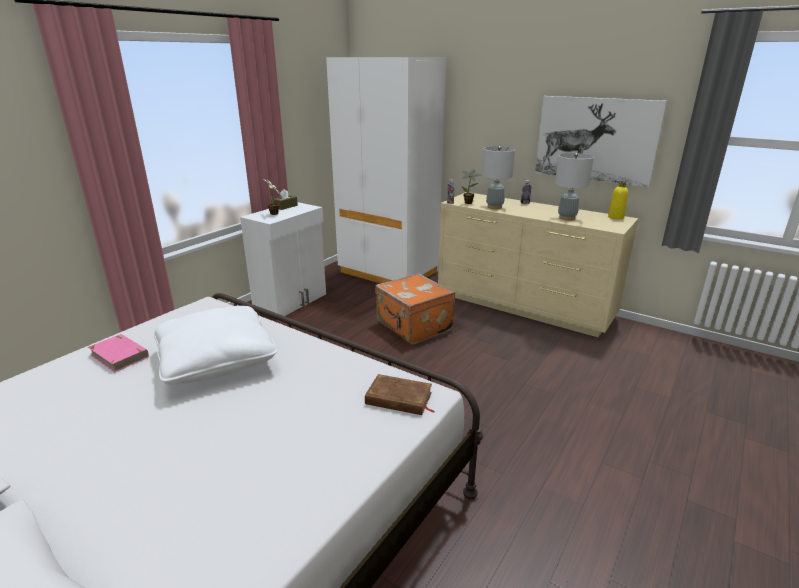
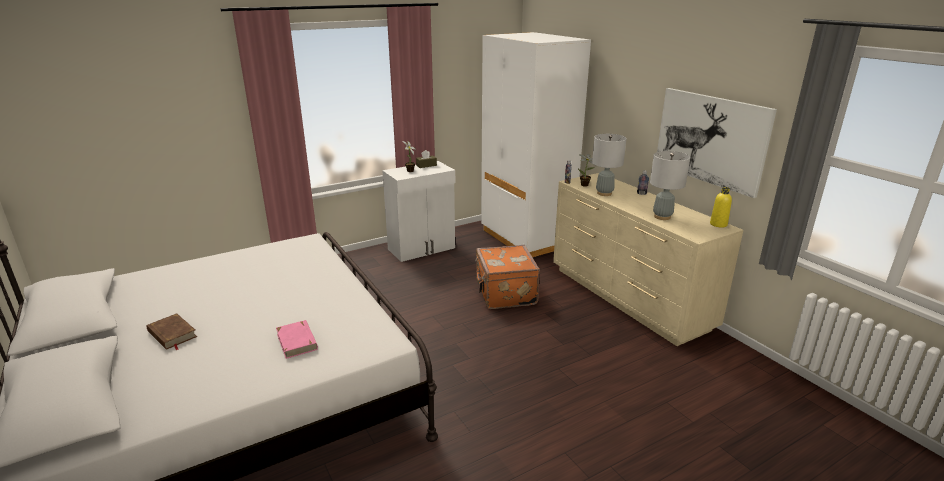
camera: 25 degrees right, 0 degrees up
(119, 355) = (230, 265): pink book -> pink book (297, 341)
(217, 360) = (281, 282): white pillow -> none
(399, 399) = (366, 340): brown book -> brown book (172, 334)

